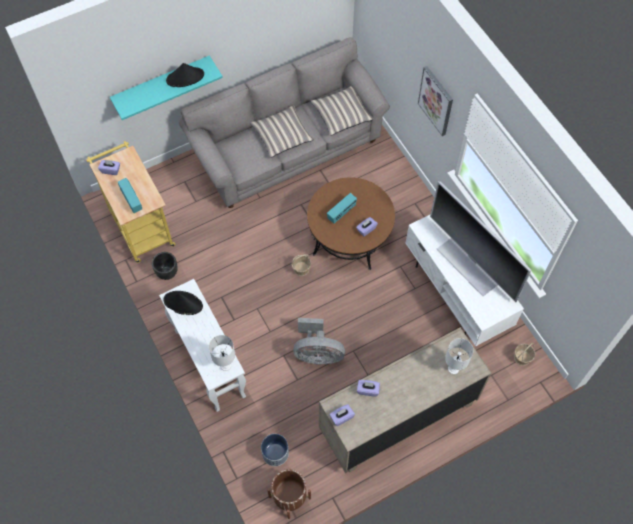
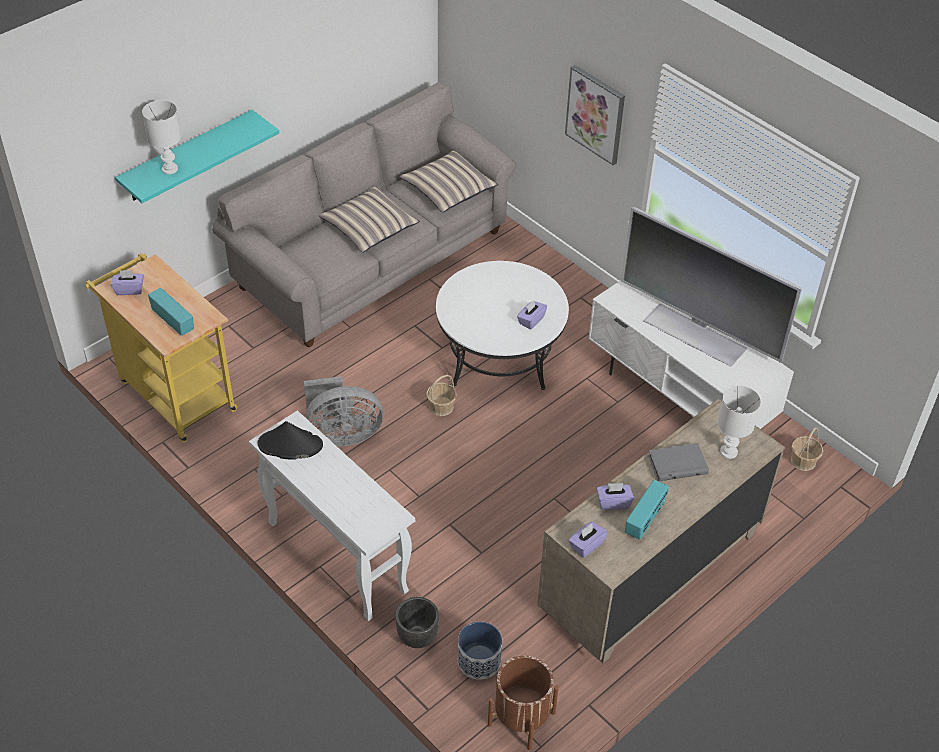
camera: 15 degrees left, 15 degrees down
(167, 273) = (234, 447): black planter -> black planter (417, 637)
(185, 77) = (224, 139): black hat -> none
(225, 365) = (382, 513): white table lamp -> white table lamp (169, 168)
(317, 354) = (501, 512): grey fan -> grey fan (342, 434)
(341, 213) = (488, 306): radio -> radio (645, 520)
(349, 236) = (499, 354): brown coffee table -> white coffee table
(417, 370) = (677, 463): none -> grey book

